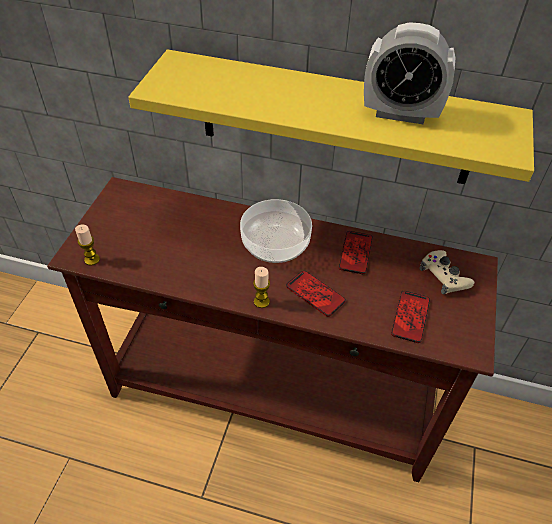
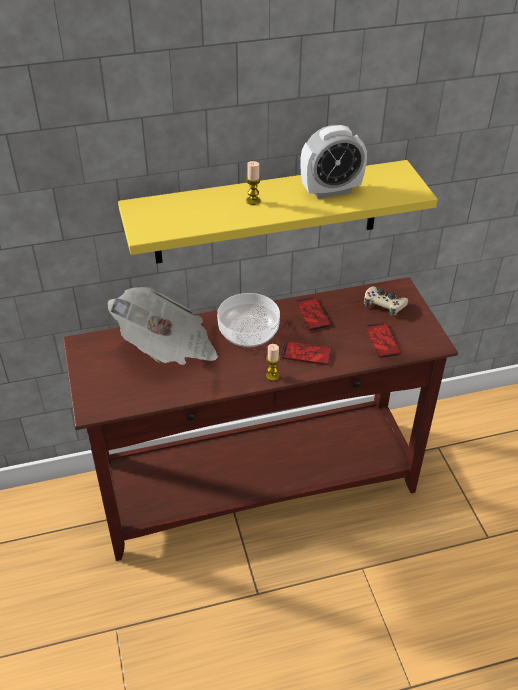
camera: 30 degrees left, 5 degrees down
(92, 259) = (111, 405): candle -> candle (253, 201)
(188, 226) = (167, 348): none -> newspaper

